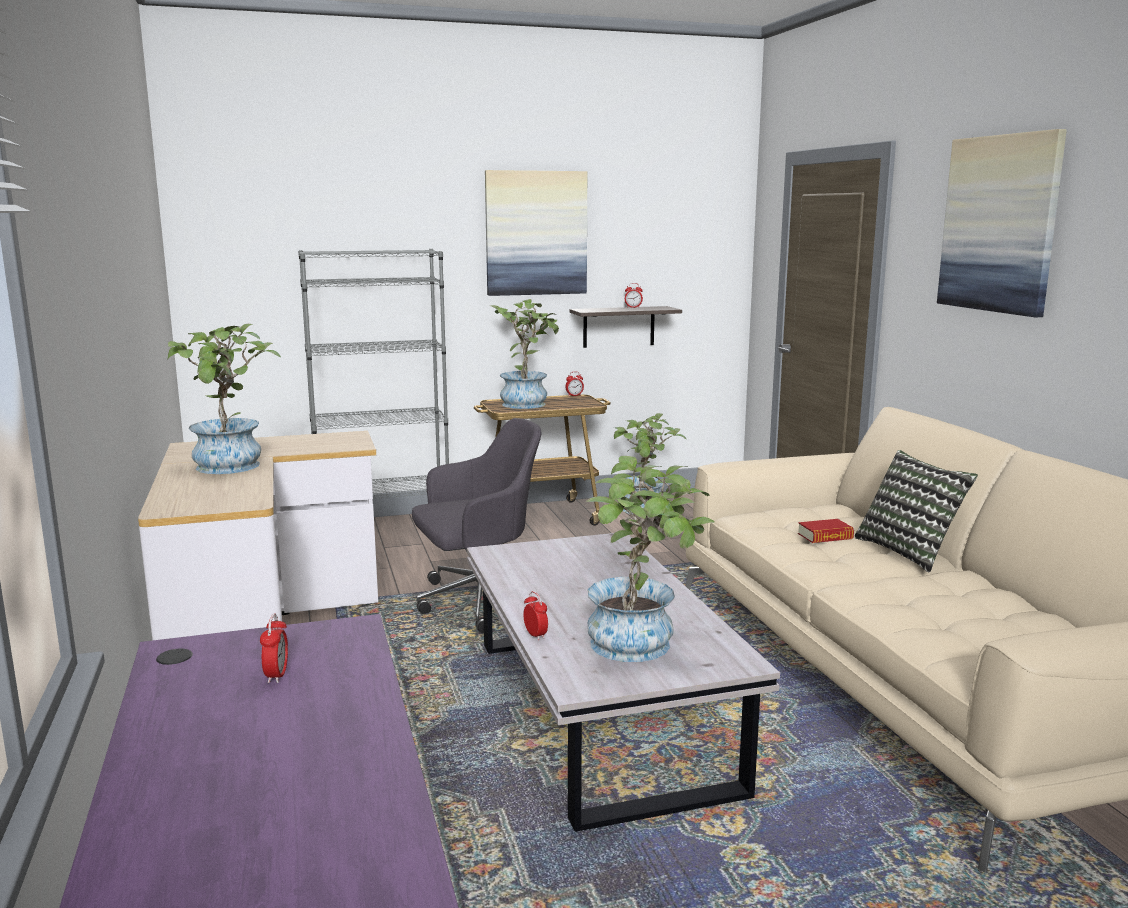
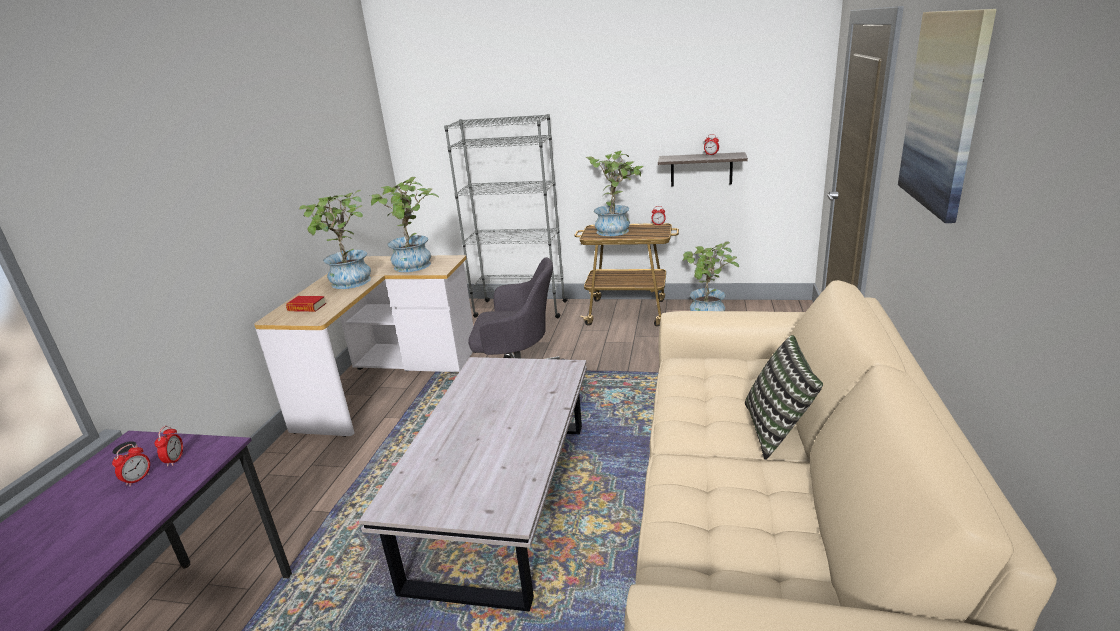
camera: 30 degrees right, 10 degrees up
(535, 635) = (418, 450): alarm clock -> alarm clock (175, 460)
(536, 233) = (630, 96): picture -> none
(642, 646) = (468, 479): potted plant -> potted plant (415, 267)
(825, 536) = (718, 398): book -> book (307, 307)

